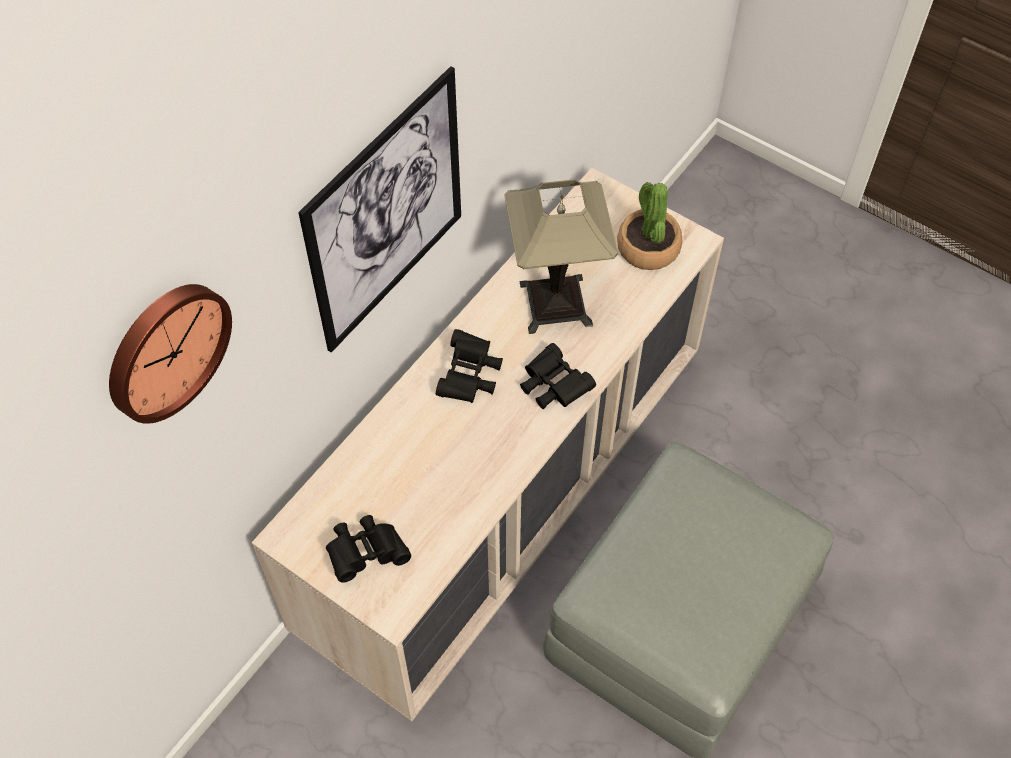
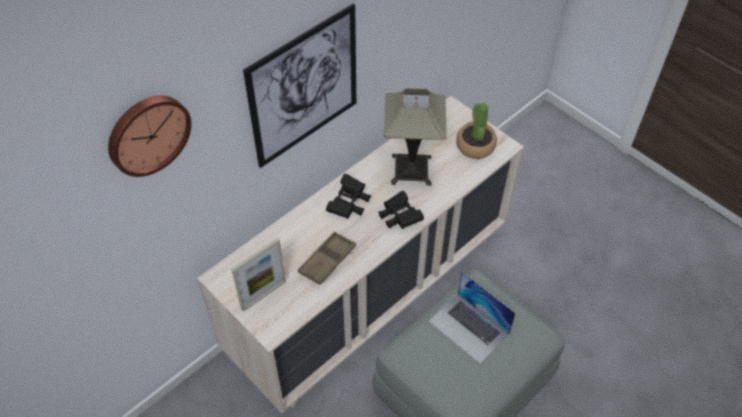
camera: 10 degrees right, 5 degrees down
(366, 553) = (263, 295): black binoculars -> picture frame
(455, 478) = (327, 260): none -> brown tray
(686, 541) = (469, 328): none -> laptop

